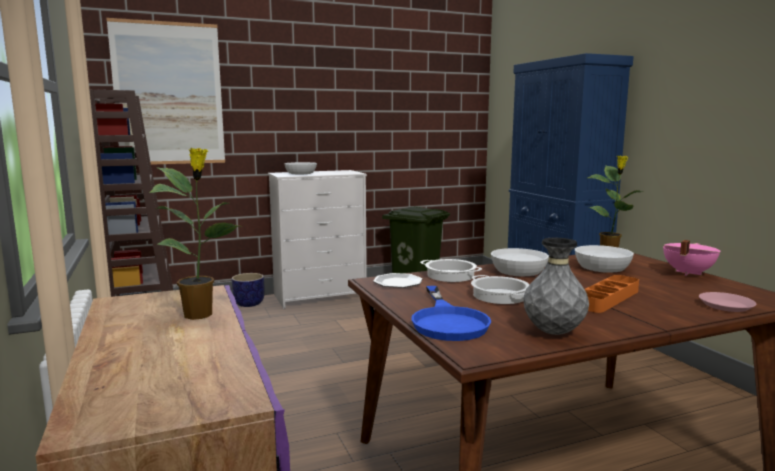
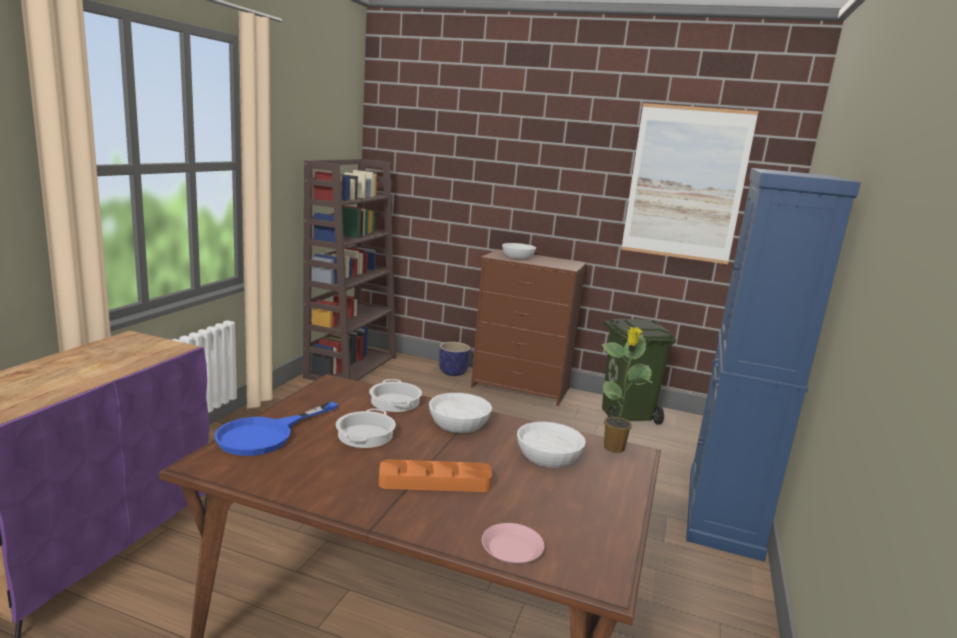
camera: 40 degrees right, 5 degrees up
(169, 94) = (421, 161): picture -> picture (686, 184)
(200, 314) = (128, 362): potted plant -> none
(320, 296) = (521, 388): white dresser -> brown dresser
(397, 282) = (340, 390): plate -> none
(553, 333) = (291, 480): grey vase -> none
(687, 273) = (619, 504): pink cooking pot -> none

